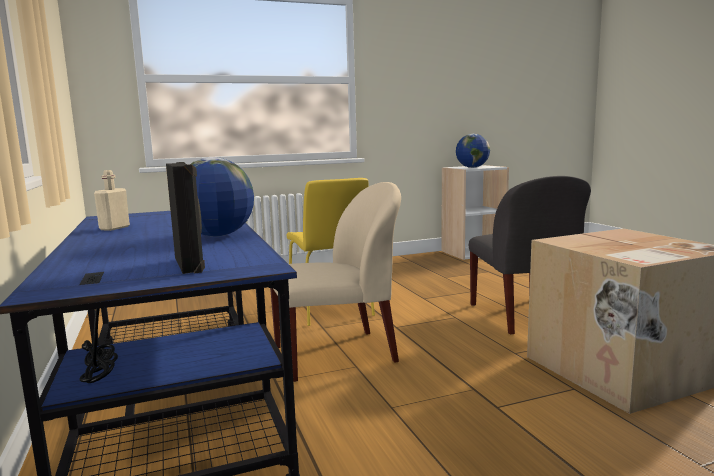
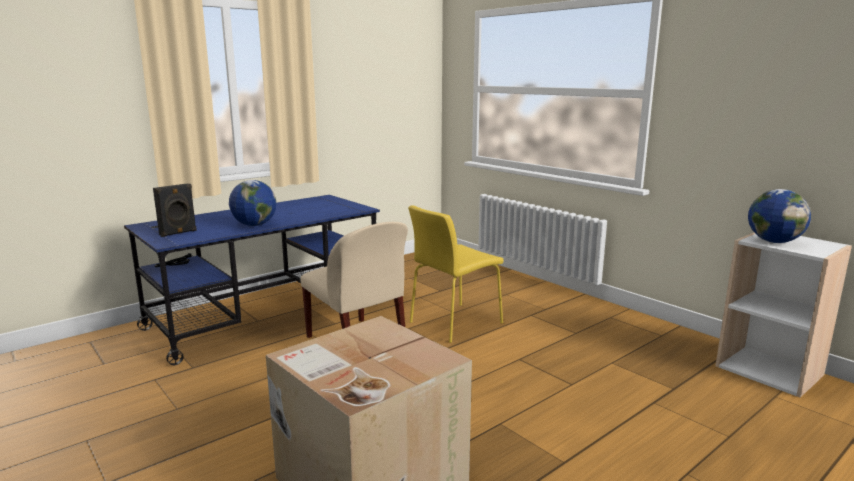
camera: 70 degrees right, 5 degrees up
(114, 228) = (283, 206): beige bottle -> none
(523, 316) = (499, 420): grey chair -> none

